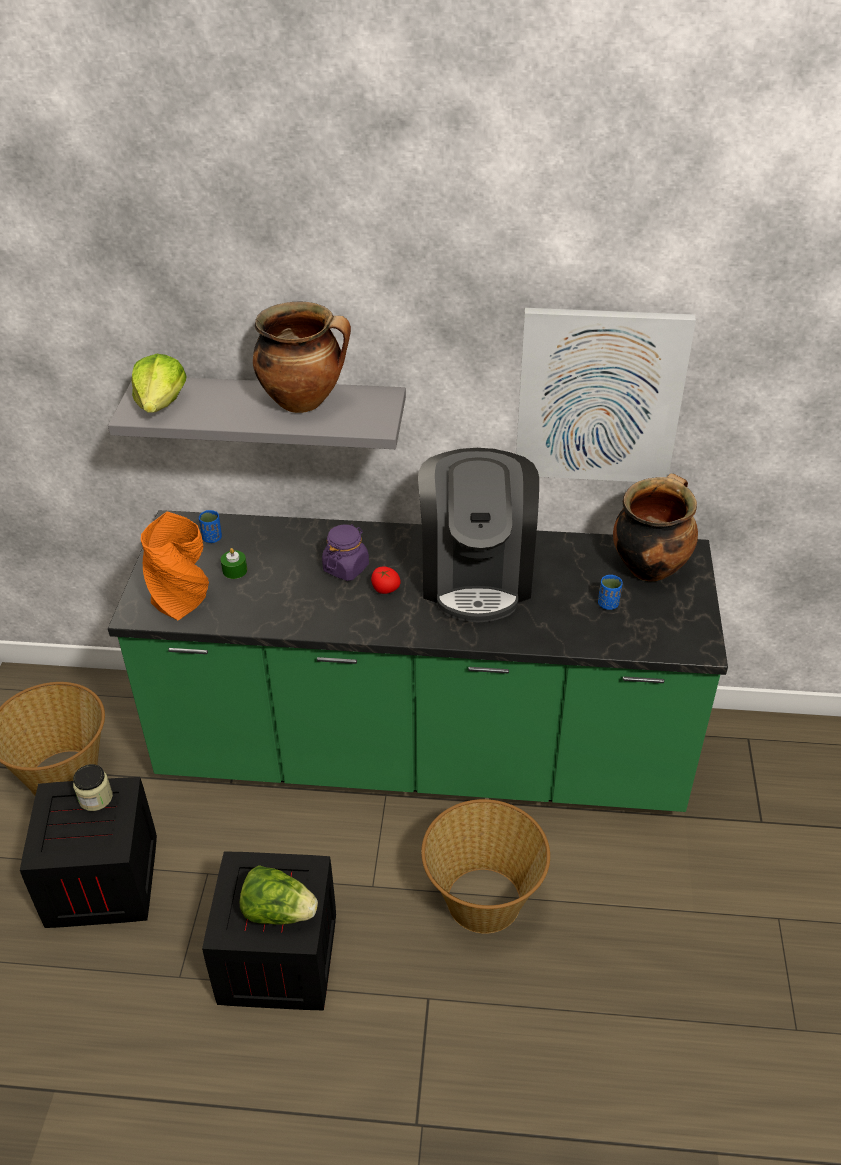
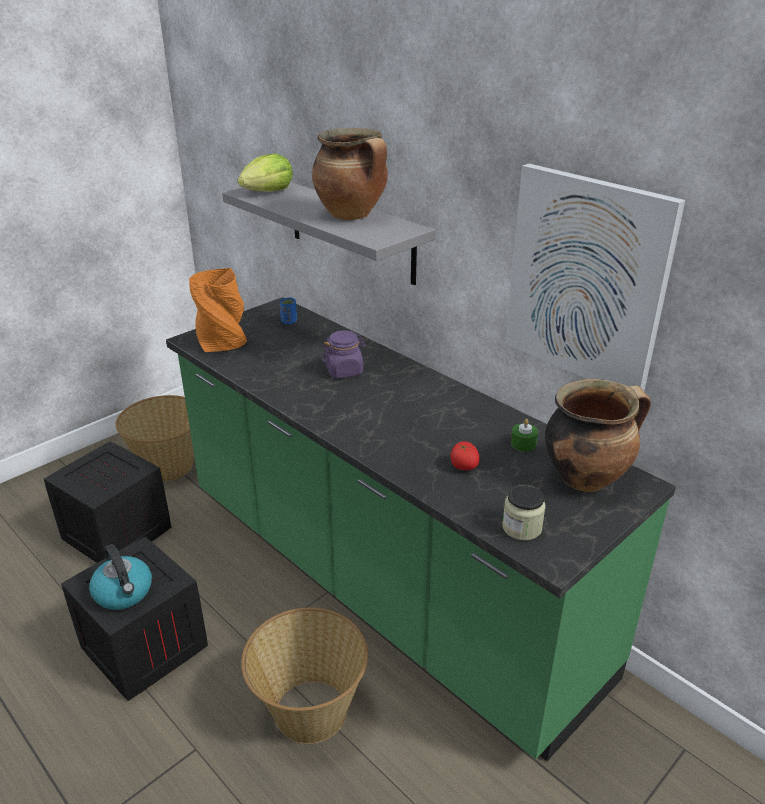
camera: 40 degrees right, 10 degrees down
(95, 798) = (123, 465): jar -> jar (521, 528)
(235, 570) = (275, 342): green candle -> green candle (523, 444)
(279, 912) = (124, 593): lettuce -> kettle
(385, 589) = (351, 394): tomato -> tomato (463, 466)
(476, 576) = (428, 416): coffee machine -> none
(608, 604) = (509, 484): blue cup -> none

